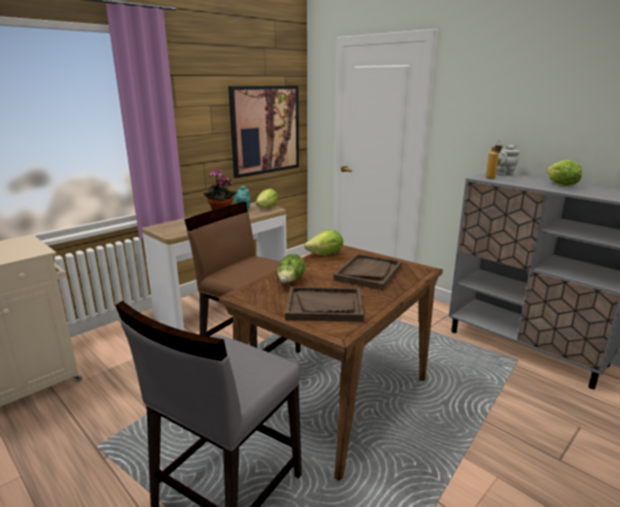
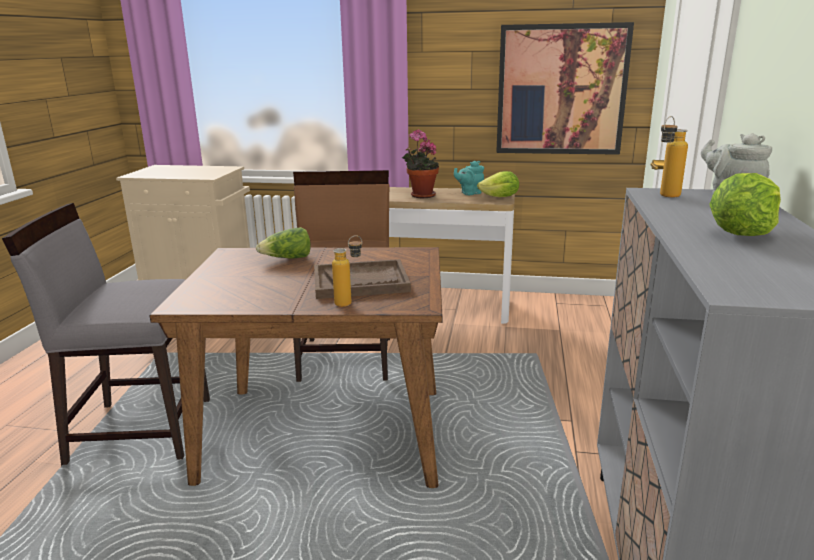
camera: 55 degrees right, 0 degrees up
(324, 306) = (238, 285): brown tray -> none
(325, 255) = (388, 253): lettuce -> none
(400, 283) = (349, 302): none -> bottle

